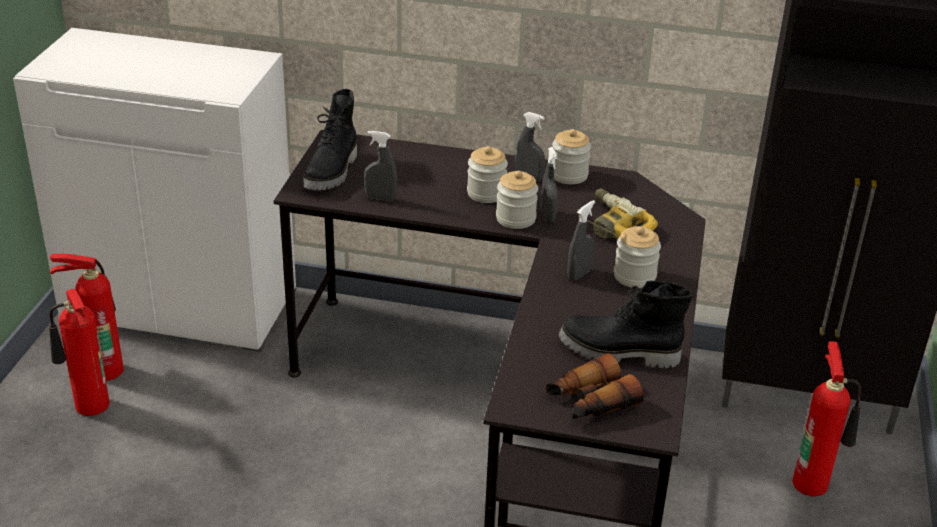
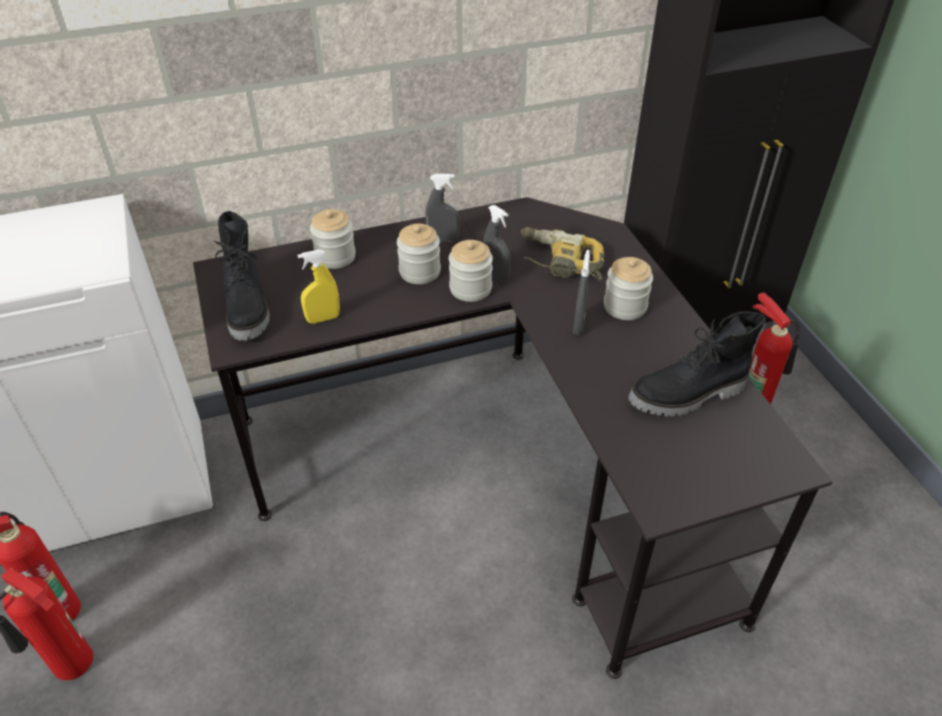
camera: 30 degrees left, 10 degrees up
(380, 198) = (323, 319): grey spray bottle -> yellow spray bottle
(569, 175) = (475, 223): jar -> jar (335, 257)
(590, 402) = (716, 464): binoculars -> none

